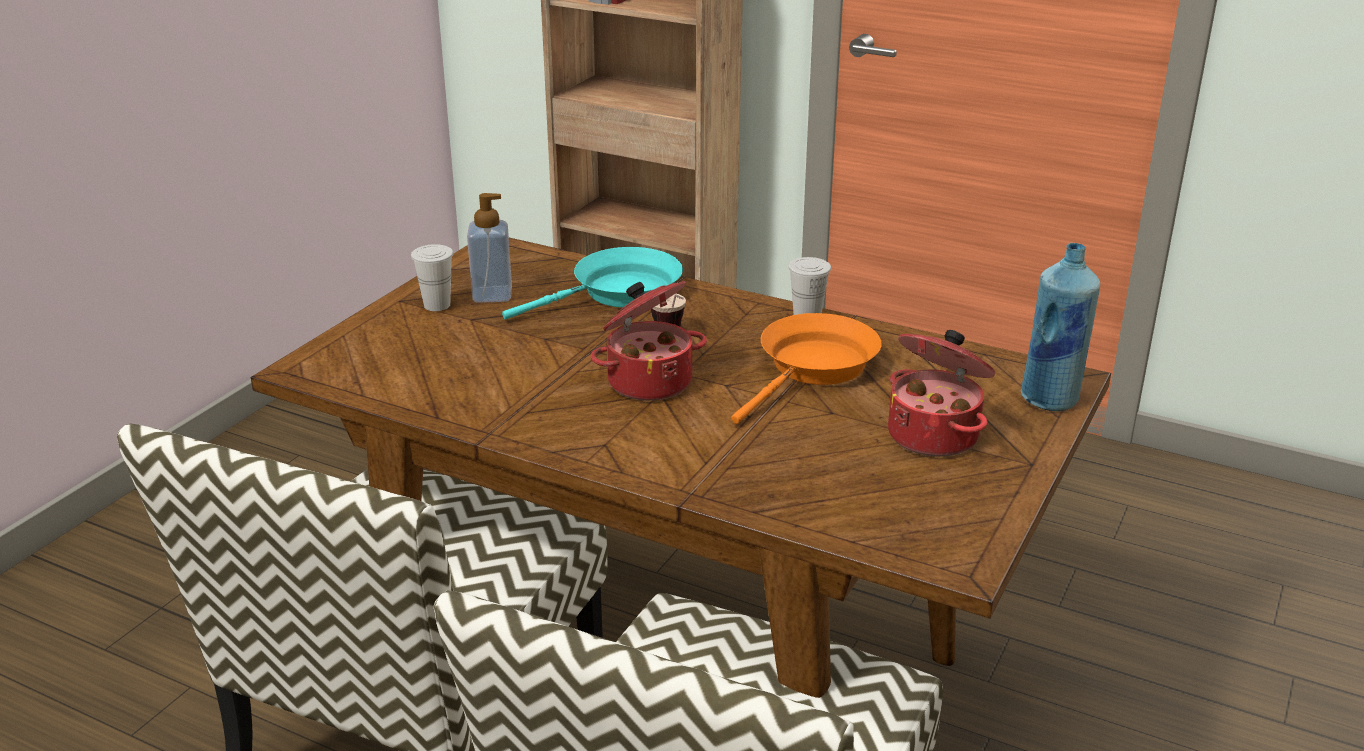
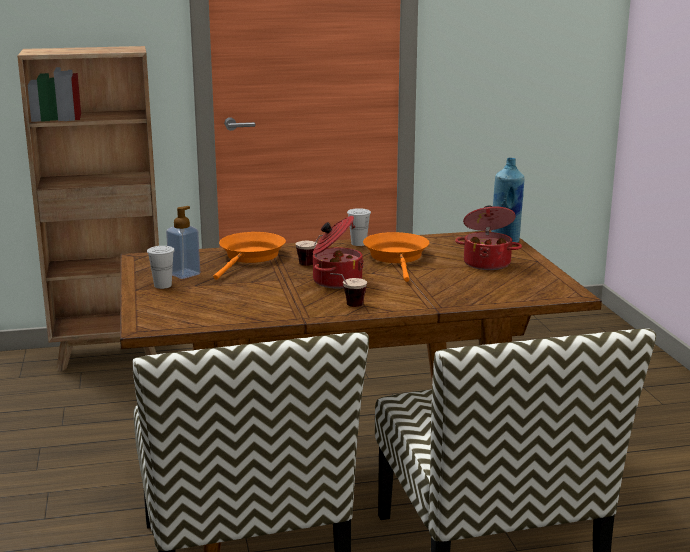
camera: 40 degrees left, 10 degrees down
(577, 437) = (347, 307): none -> cup
(619, 293) = (250, 257): turquoise frying pan -> orange frying pan

